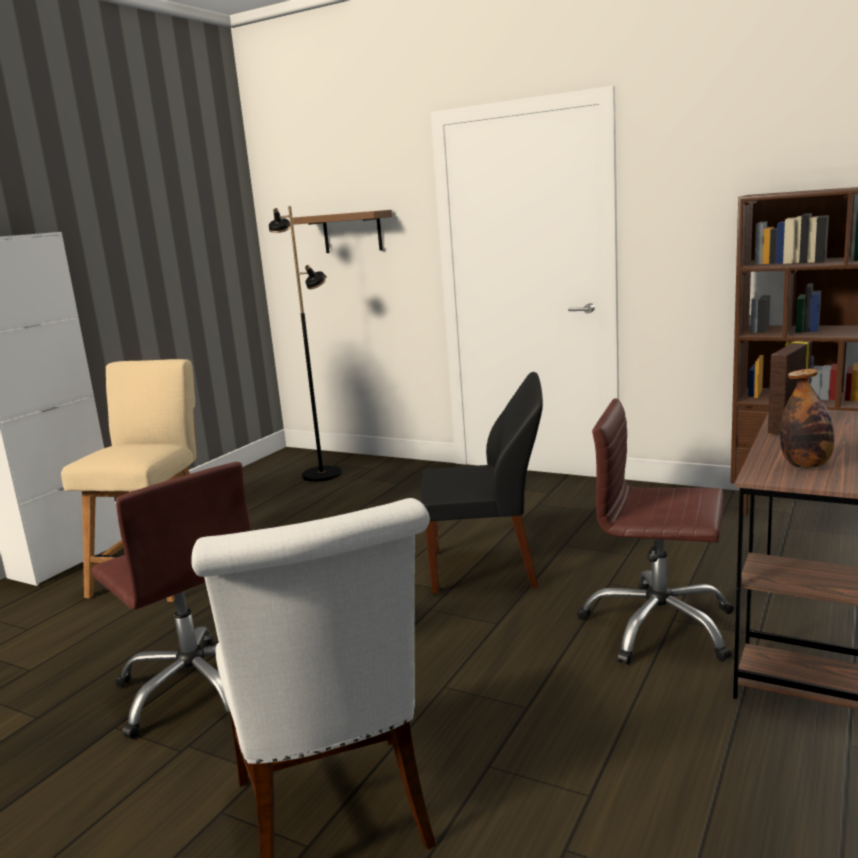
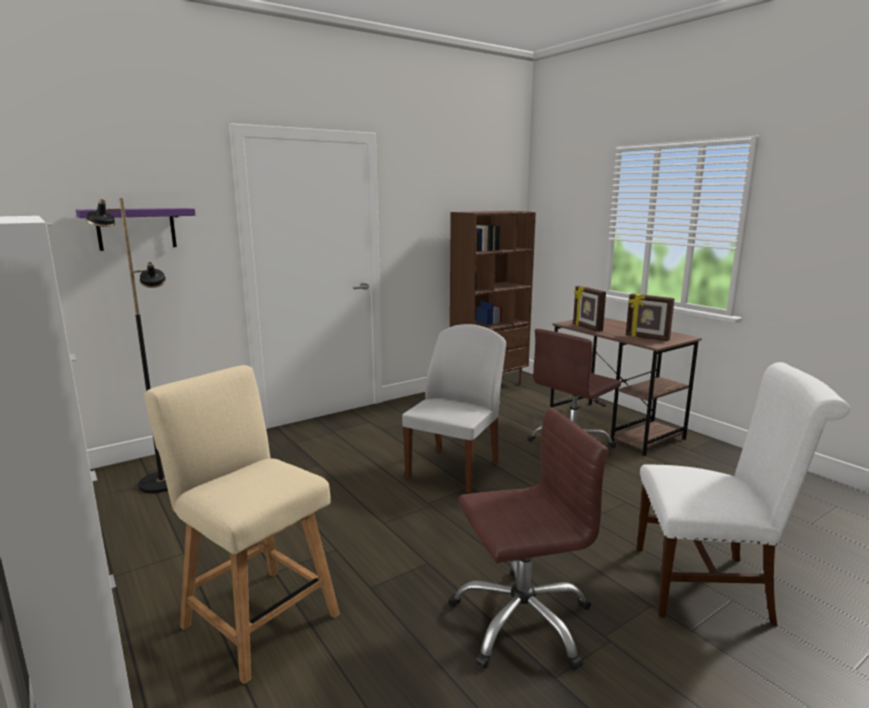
camera: 65 degrees left, 0 degrees up
(352, 232) = (136, 228): brown shelf -> purple shelf
(486, 569) = (454, 468): black chair -> white chair
(805, 465) = (647, 338): bottle -> picture frame

